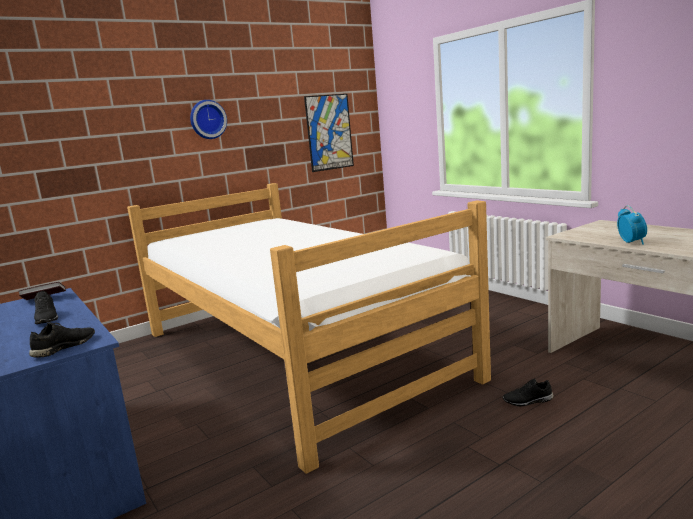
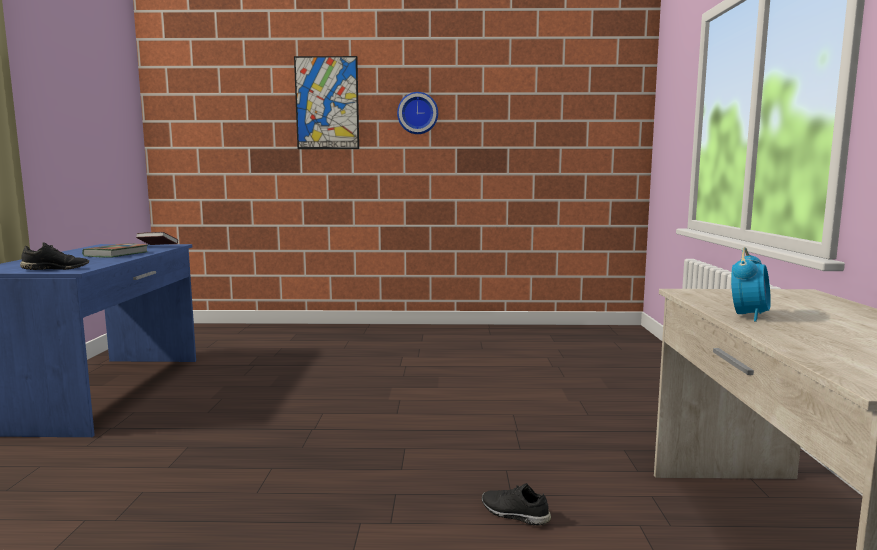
camera: 35 degrees right, 5 degrees down
(47, 318) = (116, 254): black shoe -> book
(294, 353) = (390, 374): bed -> none
(329, 132) = (572, 141): picture -> picture (327, 103)

